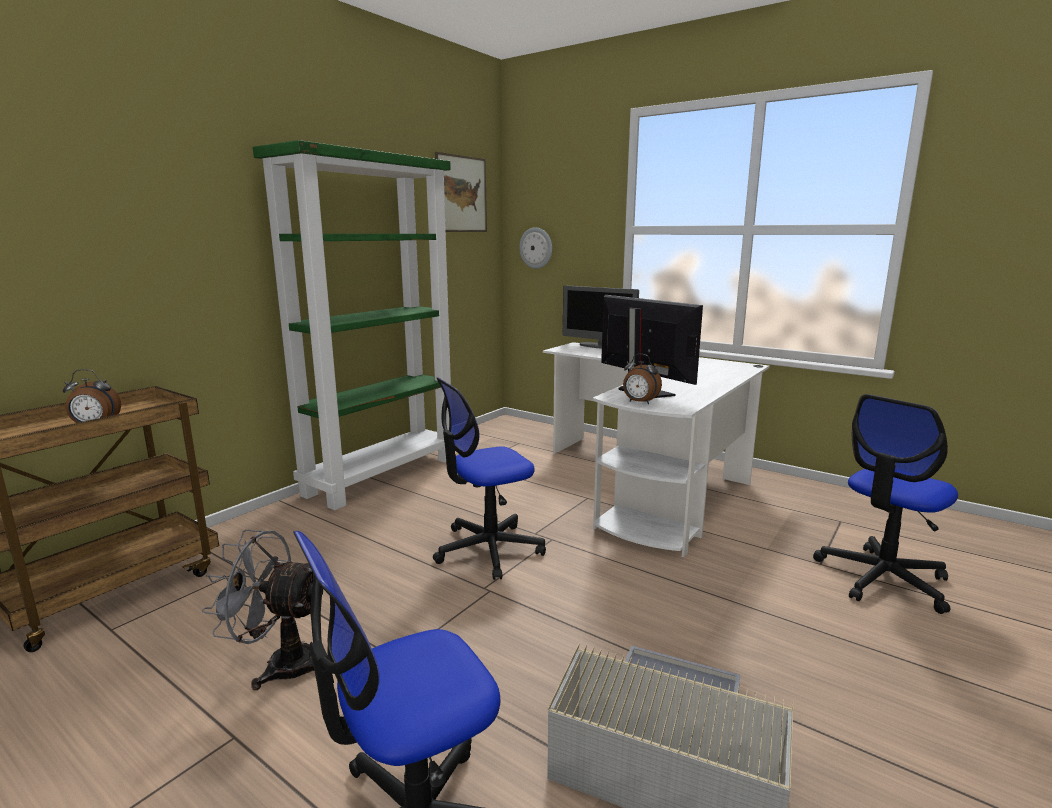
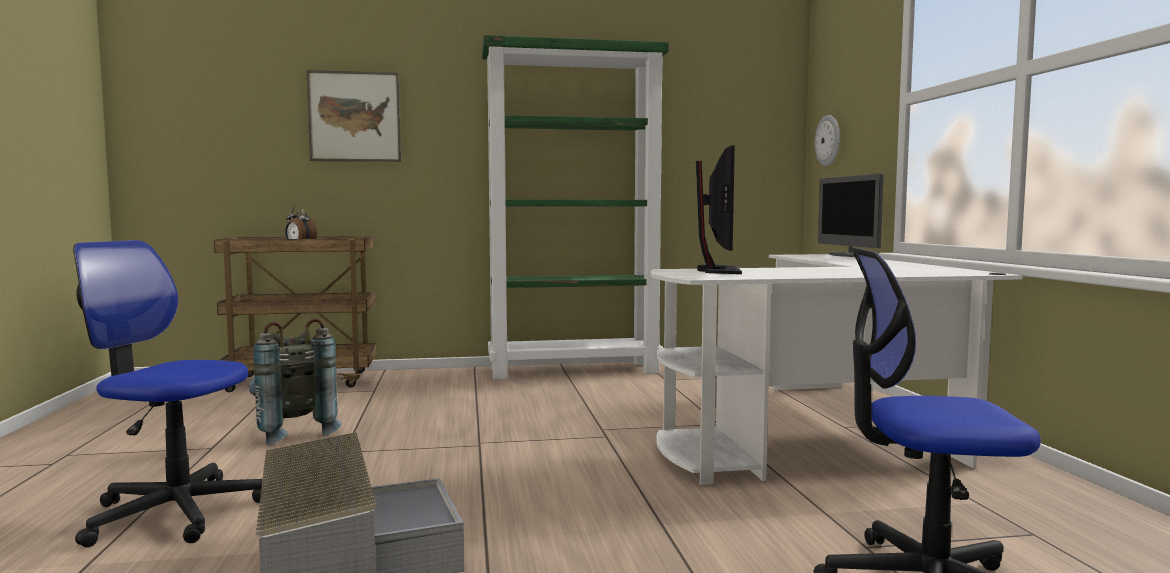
camera: 45 degrees right, 10 degrees down
(280, 664) = (291, 432): grey fan -> grey backpack
(461, 194) = (735, 83): picture -> picture (354, 116)
(488, 549) = (539, 426): office chair -> none
(639, 402) = (679, 273): alarm clock -> none

